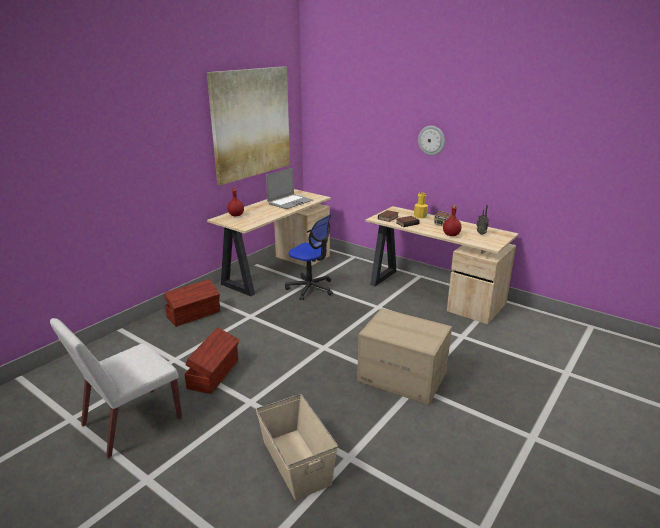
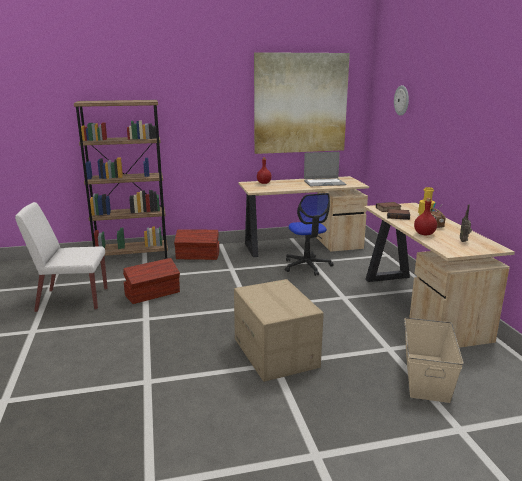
camera: 40 degrees right, 5 degrees down
(118, 342) = (132, 256): none -> brown bookcase
(295, 462) = (112, 365): beige storage box -> beige storage box (426, 376)
(431, 140) = (452, 129): wall clock -> wall clock (402, 100)

